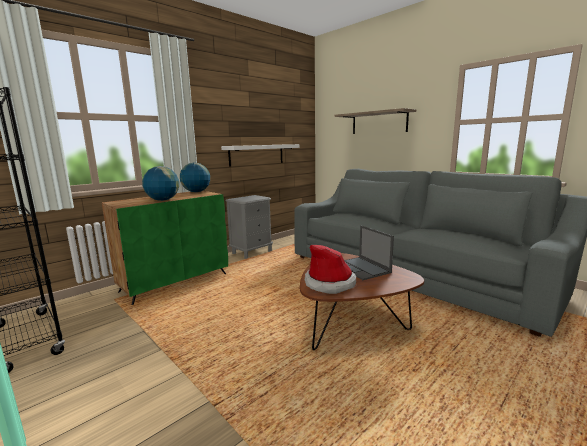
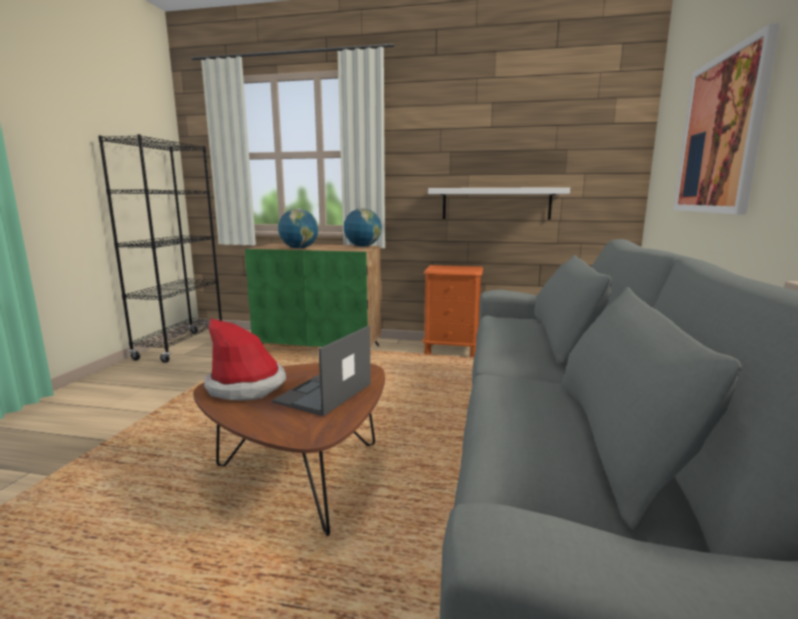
camera: 55 degrees right, 0 degrees up
(252, 252) = (452, 350): grey nightstand -> orange nightstand
(379, 123) = (720, 134): shelf -> picture

